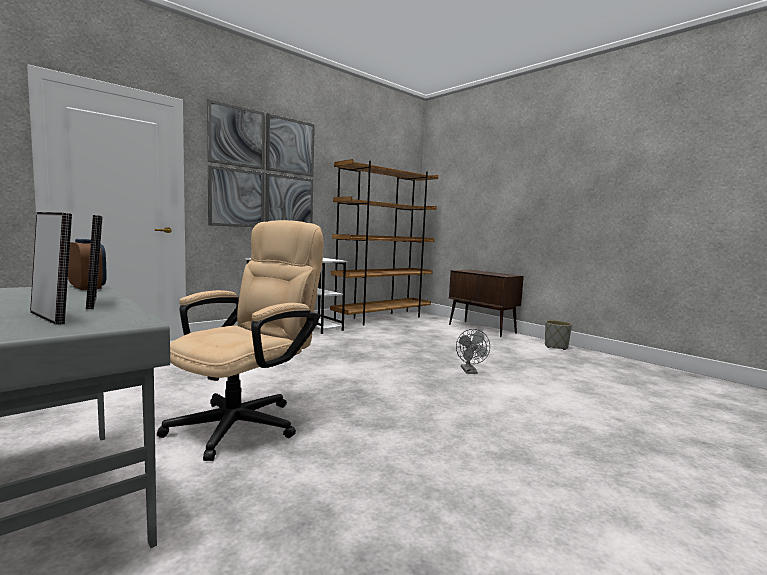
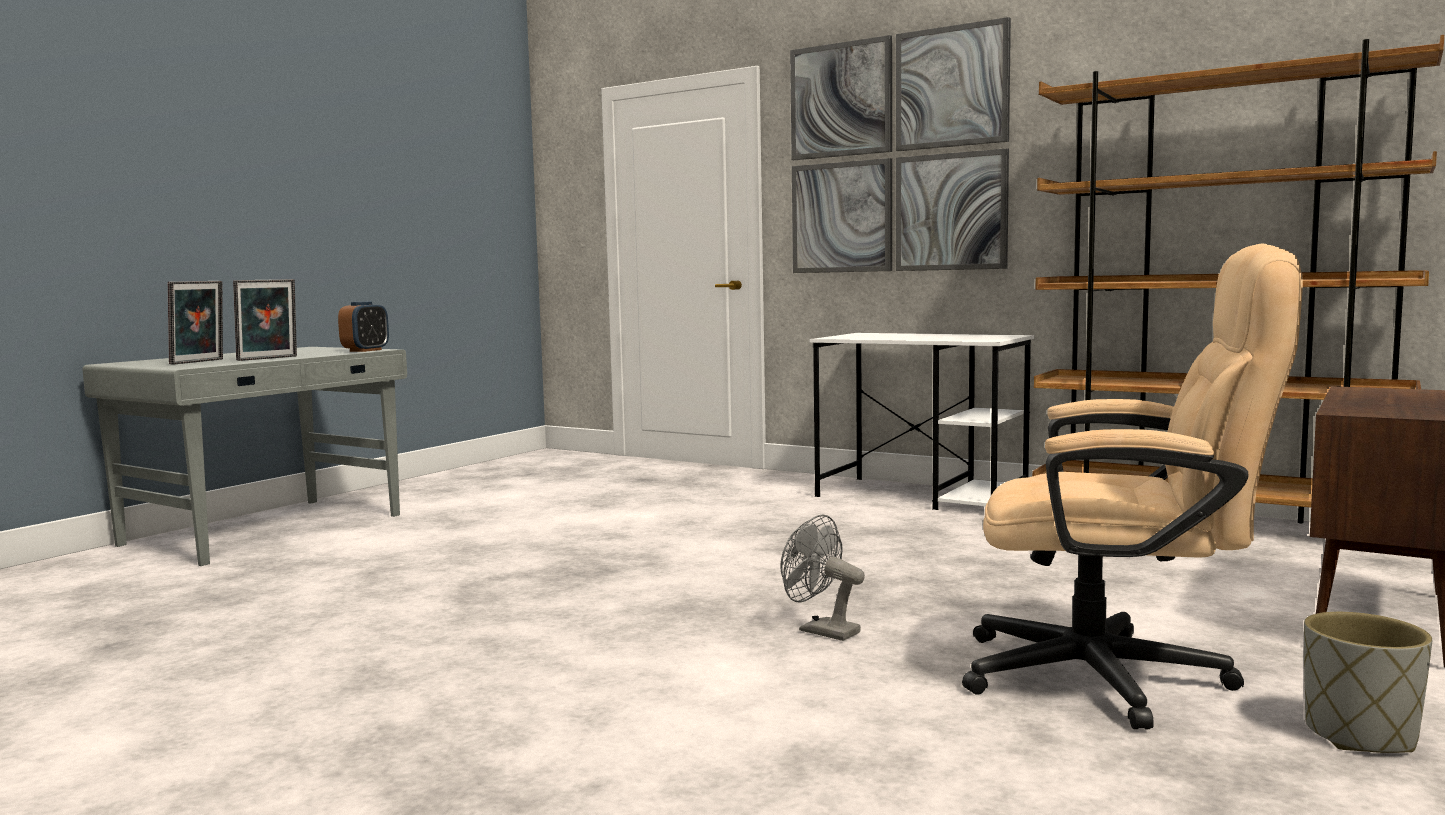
camera: 75 degrees right, 0 degrees up
(246, 422) = (452, 544): beige office chair -> beige office chair (1120, 678)
(470, 371) = (821, 630): grey fan -> grey fan turned 60 degrees clockwise

